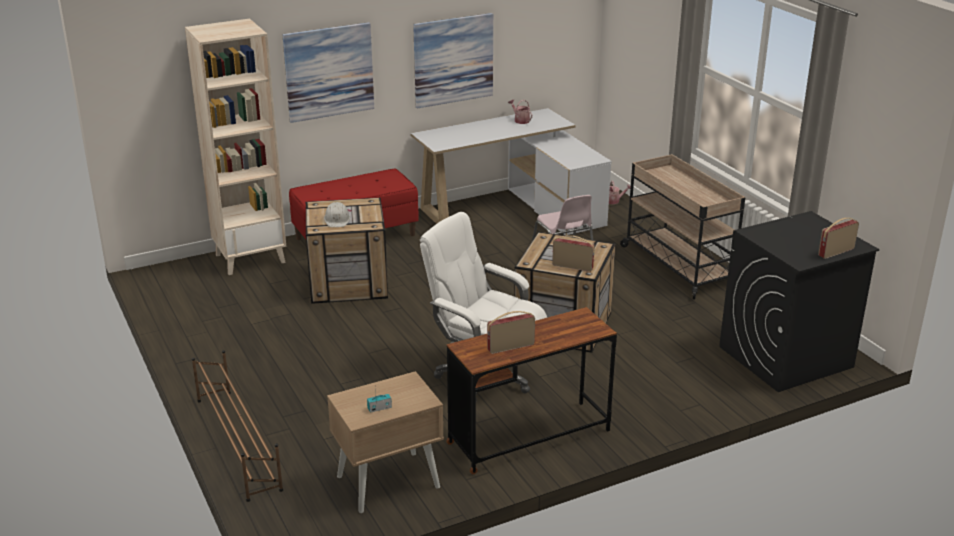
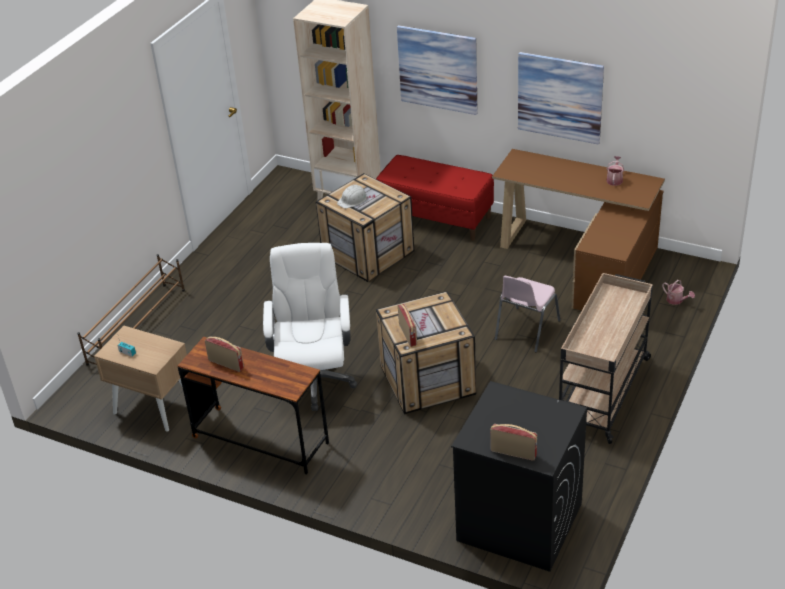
camera: 55 degrees right, 10 degrees up
(515, 209) = (584, 260): white desk -> brown desk

